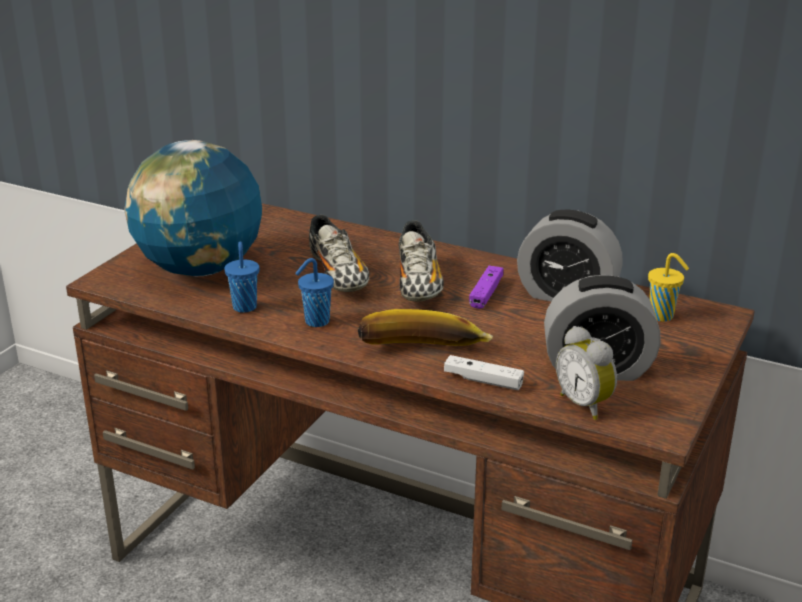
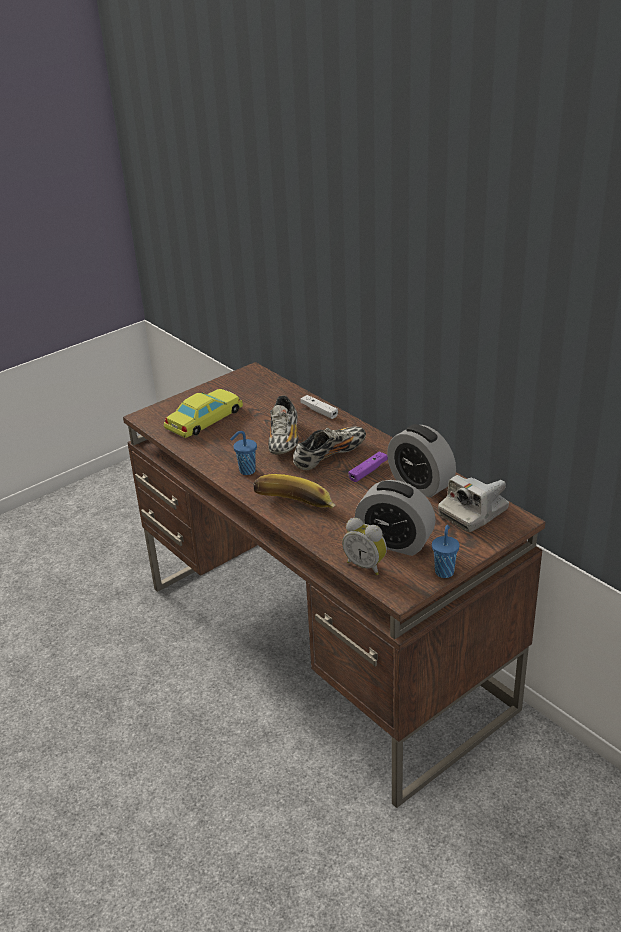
camera: 25 degrees right, 5 degrees up
(200, 269) = (205, 419): globe -> yellow toy car
(244, 306) = (212, 451): blue cup -> blue cup (444, 571)
(418, 284) = (330, 456): shoe -> shoe turned 150 degrees counterclockwise
(483, 380) = (316, 534): white game controller -> white game controller (319, 411)
(586, 404) = (366, 565): alarm clock -> alarm clock turned 45 degrees counterclockwise
(662, 316) = (473, 513): yellow cup -> camera

